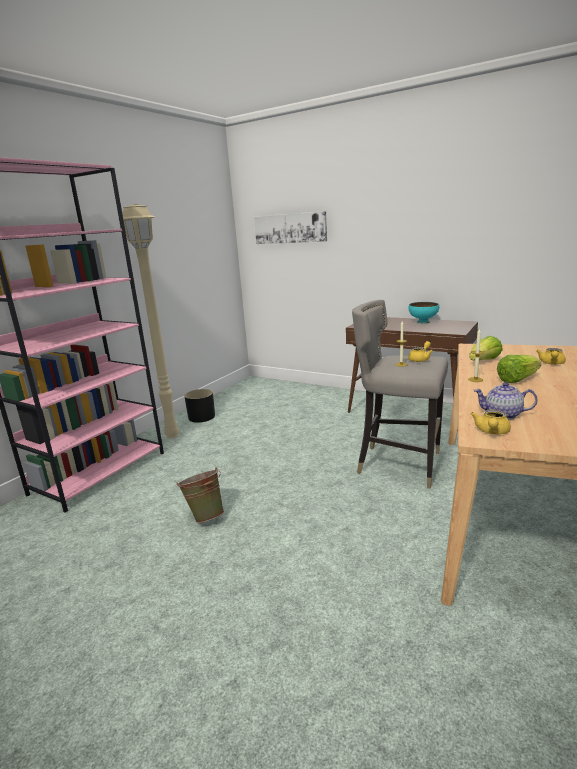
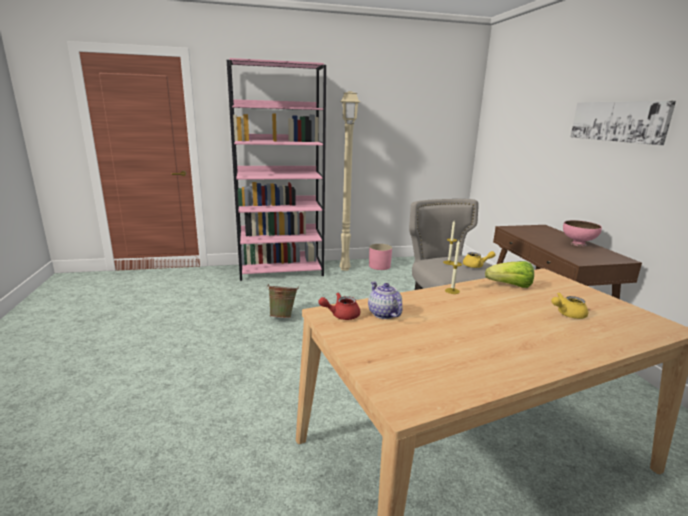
camera: 45 degrees right, 0 degrees up
(201, 417) = (379, 266): black planter -> pink planter
(290, 228) = (512, 123): picture -> picture (618, 121)
(423, 322) = (578, 244): turquoise bowl -> pink bowl
(491, 432) = (341, 315): yellow teapot -> red teapot
(517, 380) = (482, 306): lettuce -> none

